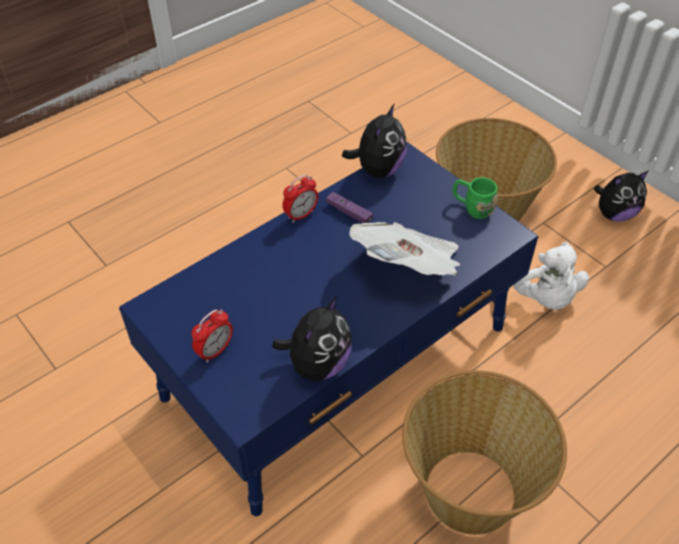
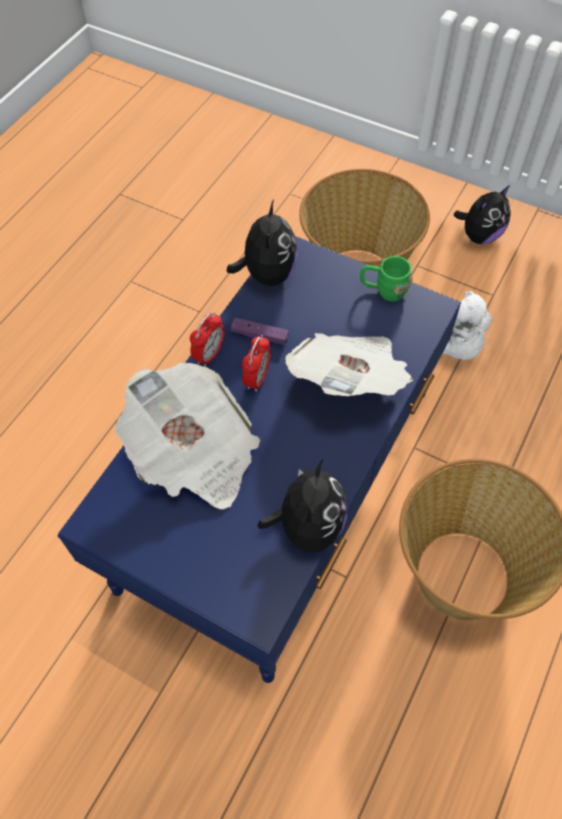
camera: 20 degrees left, 10 degrees up
(215, 351) = (192, 550): alarm clock -> alarm clock (257, 378)
(252, 283) = (195, 454): none -> newspaper

